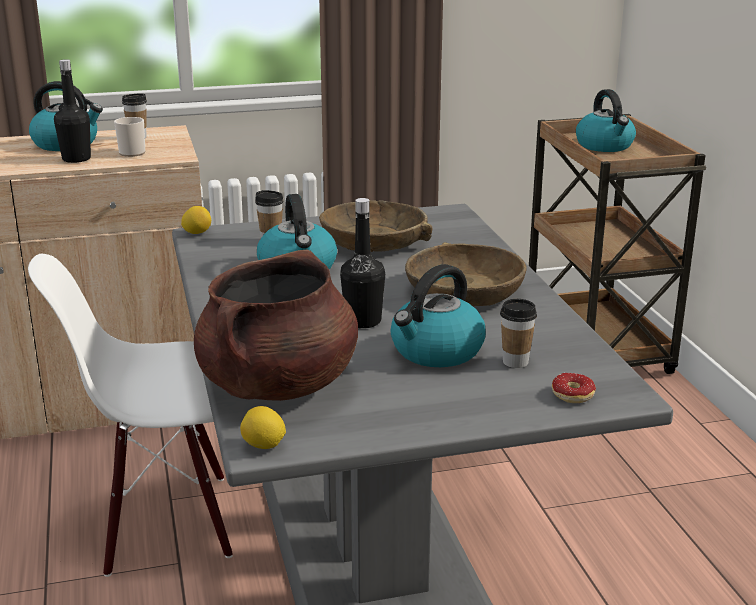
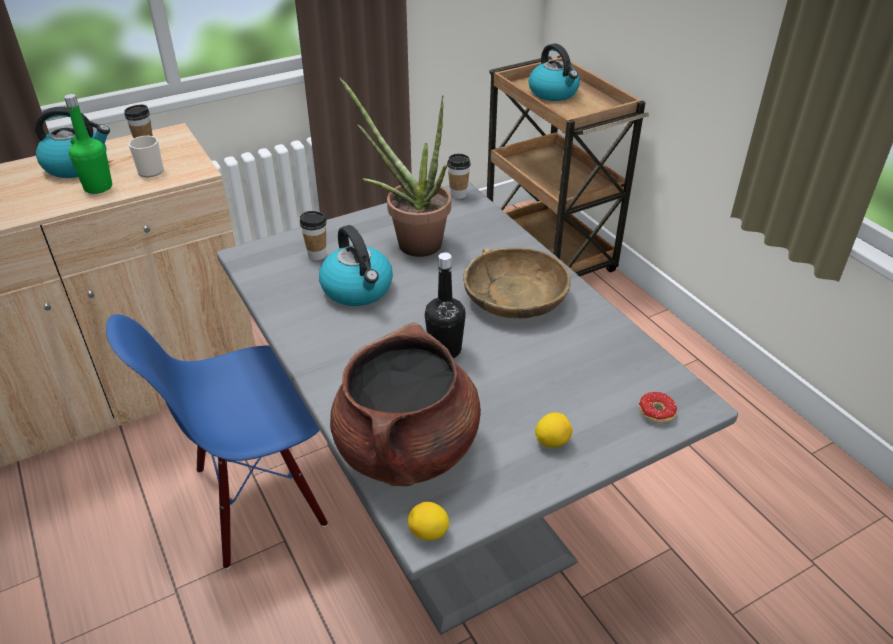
camera: 15 degrees left, 15 degrees up
(76, 159) = (98, 187): black bottle -> green bottle
(167, 522) = (259, 500): white chair -> blue chair
(197, 233) = (243, 254): lemon -> lemon (552, 441)
(375, 241) = (410, 242): brown bowl -> potted plant
(436, 351) = (523, 378): kettle -> none
(515, 362) = (594, 379): cup -> cup (458, 194)

